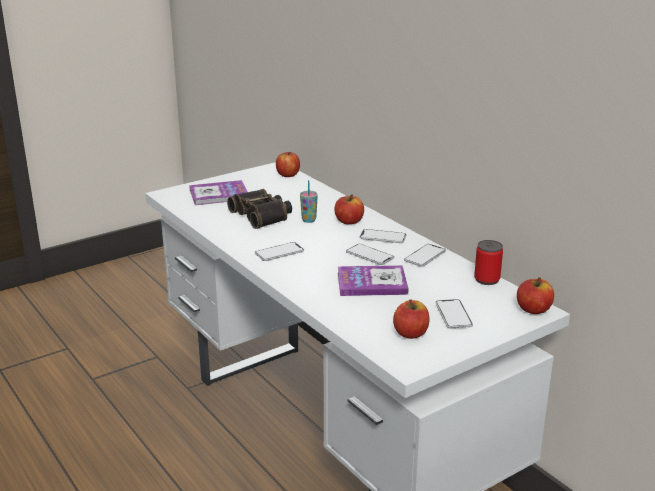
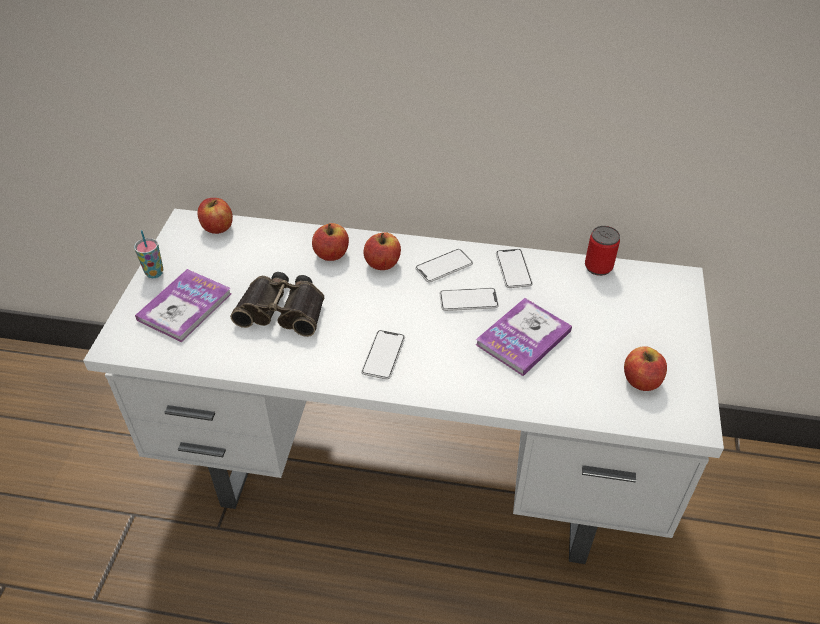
camera: 45 degrees left, 20 degrees up
(309, 220) = (342, 286): cup -> cup (154, 273)
(453, 315) = (636, 331): phone -> none
(533, 309) = (676, 281): apple -> apple (331, 254)

